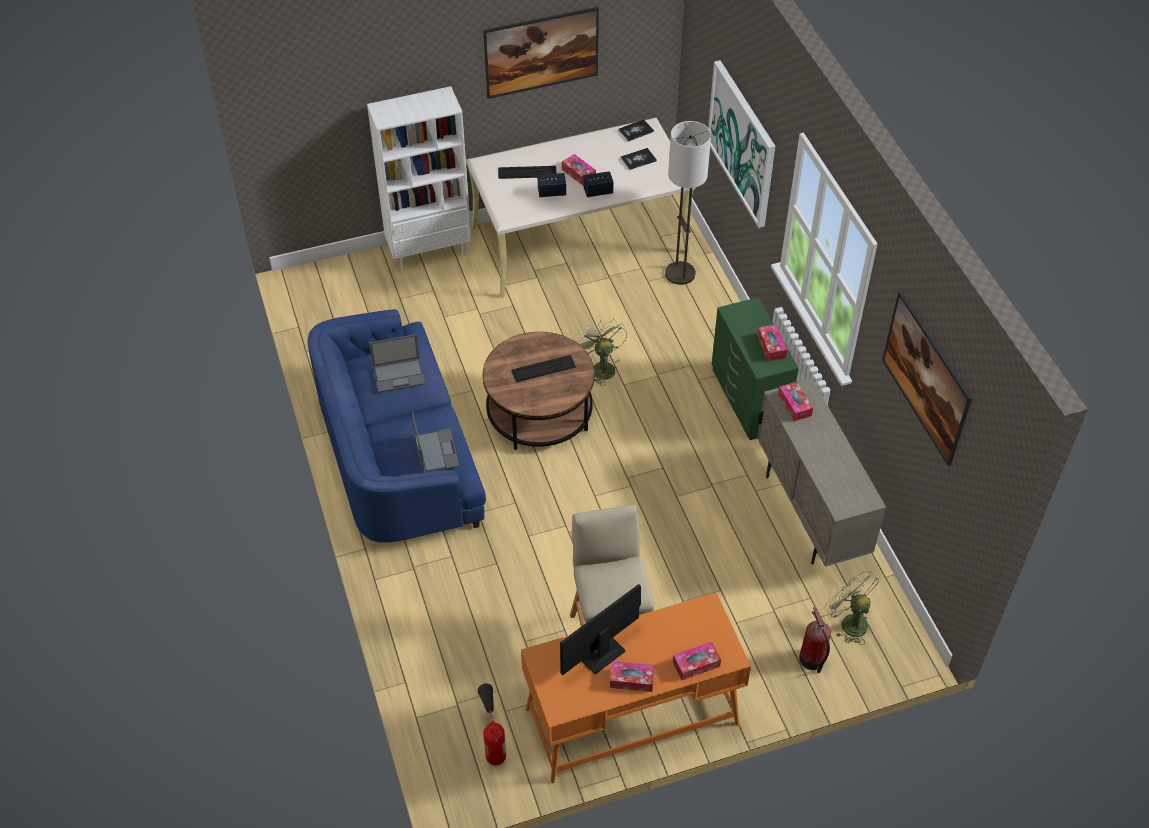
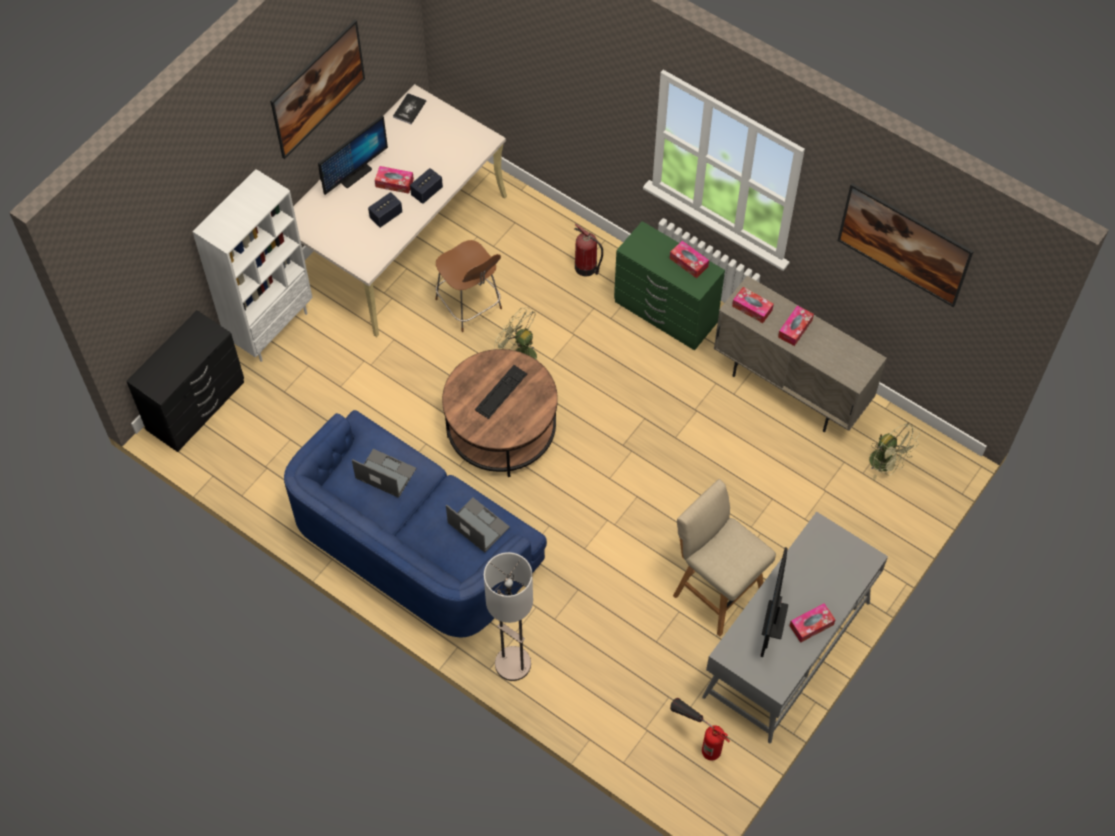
camera: 35 degrees left, 10 degrees up
(330, 275) = (197, 406): none -> black dresser
(399, 375) = (385, 473): laptop -> laptop turned 105 degrees counterclockwise
(527, 172) = (346, 207): keyboard -> none
(553, 153) = (353, 174): none -> monitor
(592, 313) = (470, 306): none -> brown chair
(631, 716) = (786, 649): orange desk -> grey desk
(638, 159) = (436, 138): book -> none
(679, 273) = (515, 222): floor lamp -> floor lamp (512, 664)
(696, 664) = (848, 581): tissue box -> tissue box (795, 329)
(742, 143) = (560, 87): picture -> none
(812, 660) = (884, 513): fire extinguisher -> fire extinguisher (587, 268)
(849, 622) = (887, 464): green fan -> green fan turned 150 degrees counterclockwise

